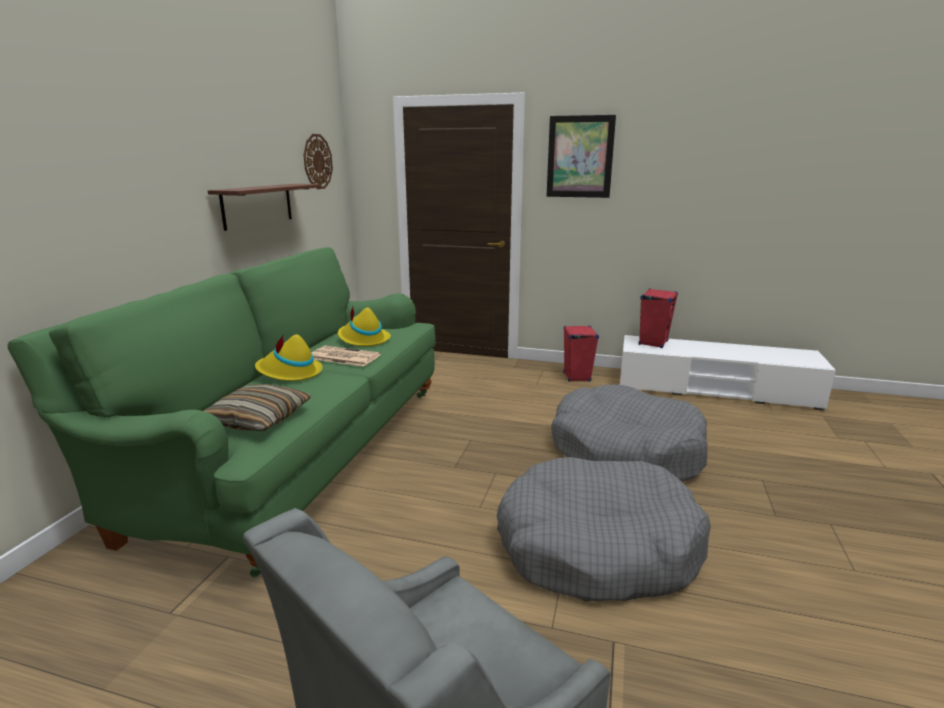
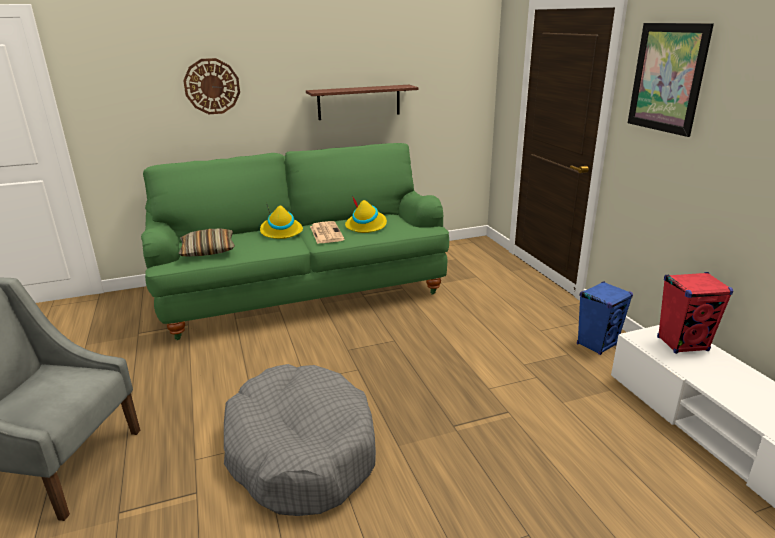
camera: 55 degrees right, 5 degrees up
(317, 161) = (447, 64): wall clock -> wall clock (212, 86)
(576, 377) = (597, 344): red speaker -> blue speaker
(625, 451) = (475, 421): grey dog bed -> none

